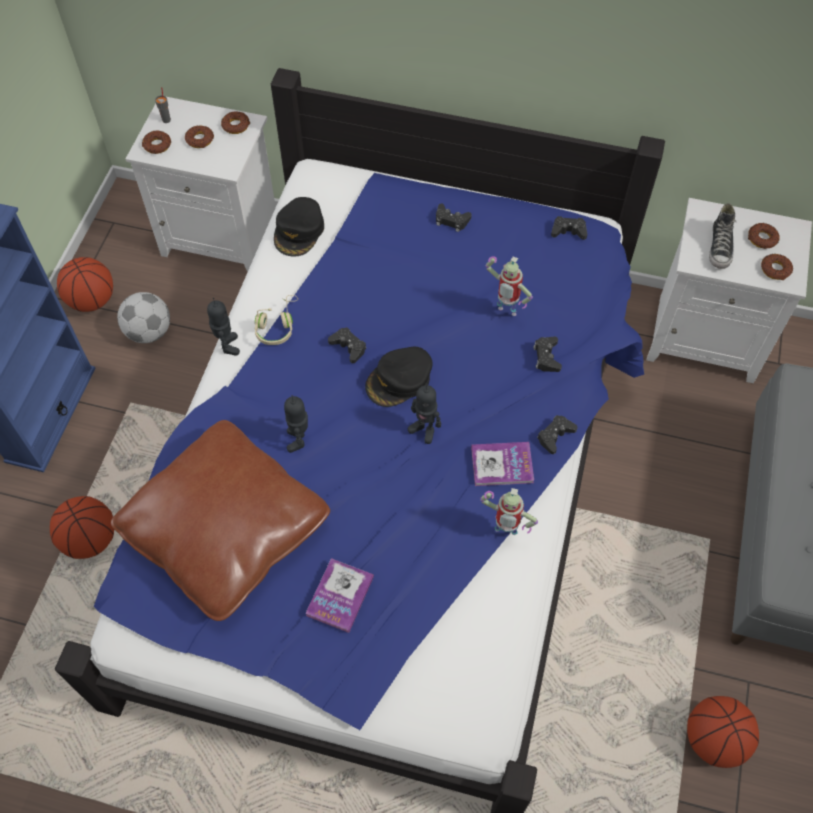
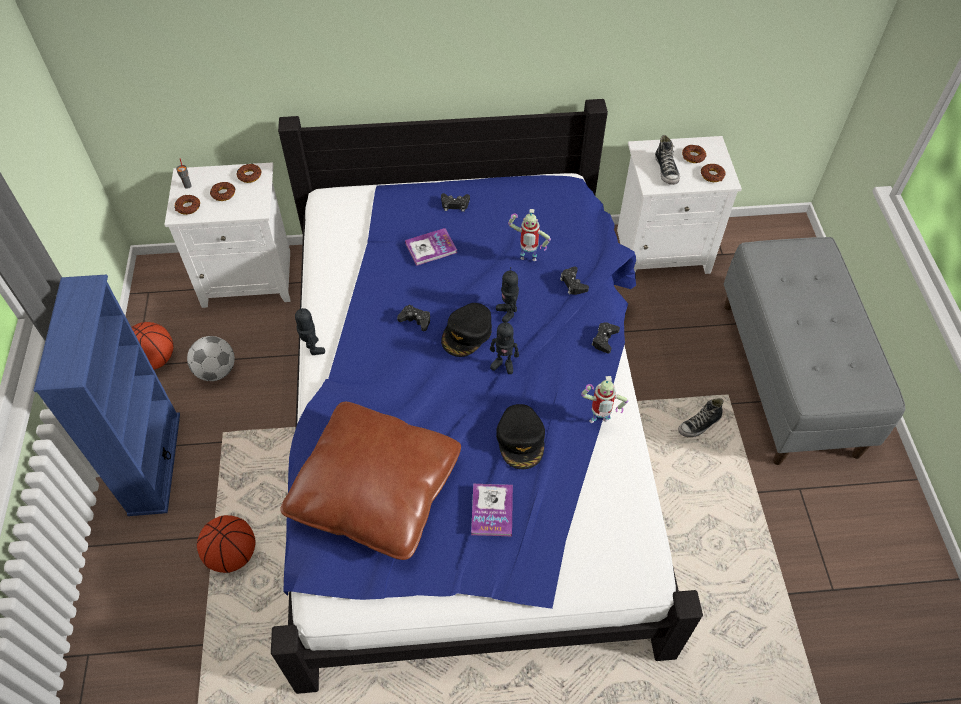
camera: 20 degrees left, 5 degrees down
(277, 326) = (349, 321): beige headphones -> none
(299, 231) = (334, 244): black cap -> black cap (521, 440)
(299, 440) = (406, 402): toy robot -> toy robot (507, 312)
(502, 465) = (574, 372): book -> book (431, 248)
(568, 231) = (548, 189): black game controller -> none
(659, 564) = (699, 425): none -> shoe
(713, 739) = (792, 539): basketball -> none

